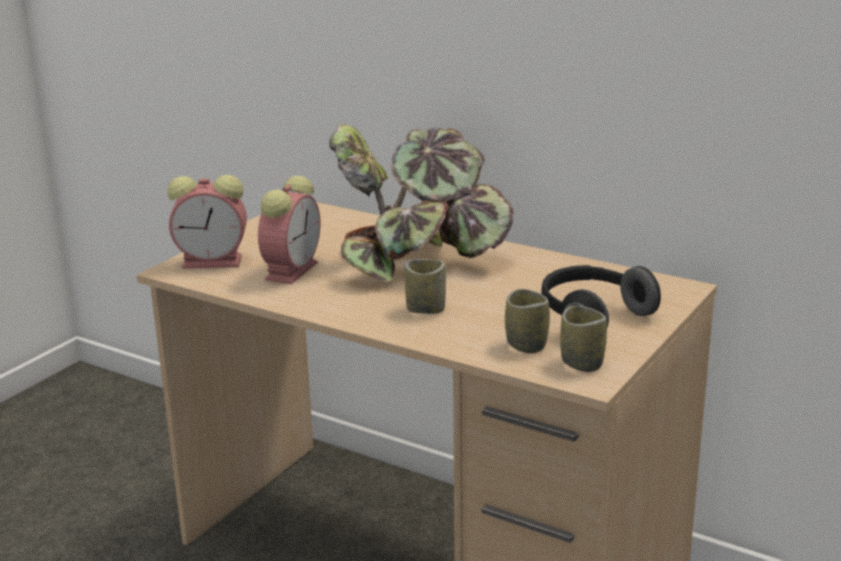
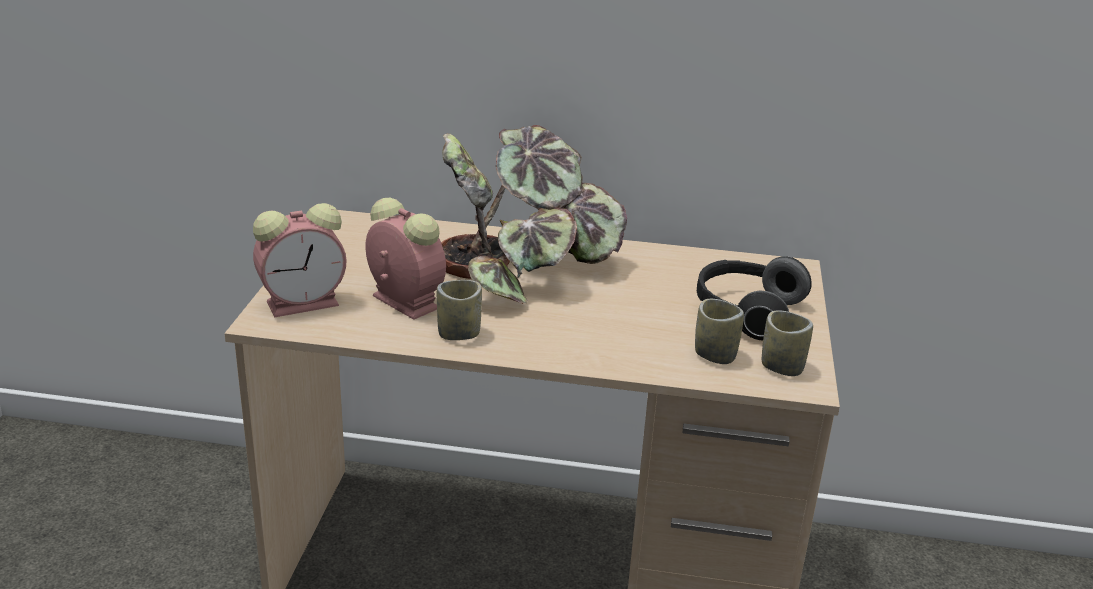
camera: 25 degrees left, 5 degrees up
(292, 270) = (402, 301): alarm clock -> alarm clock turned 45 degrees counterclockwise
(425, 309) = (583, 329): cup -> cup (459, 333)

